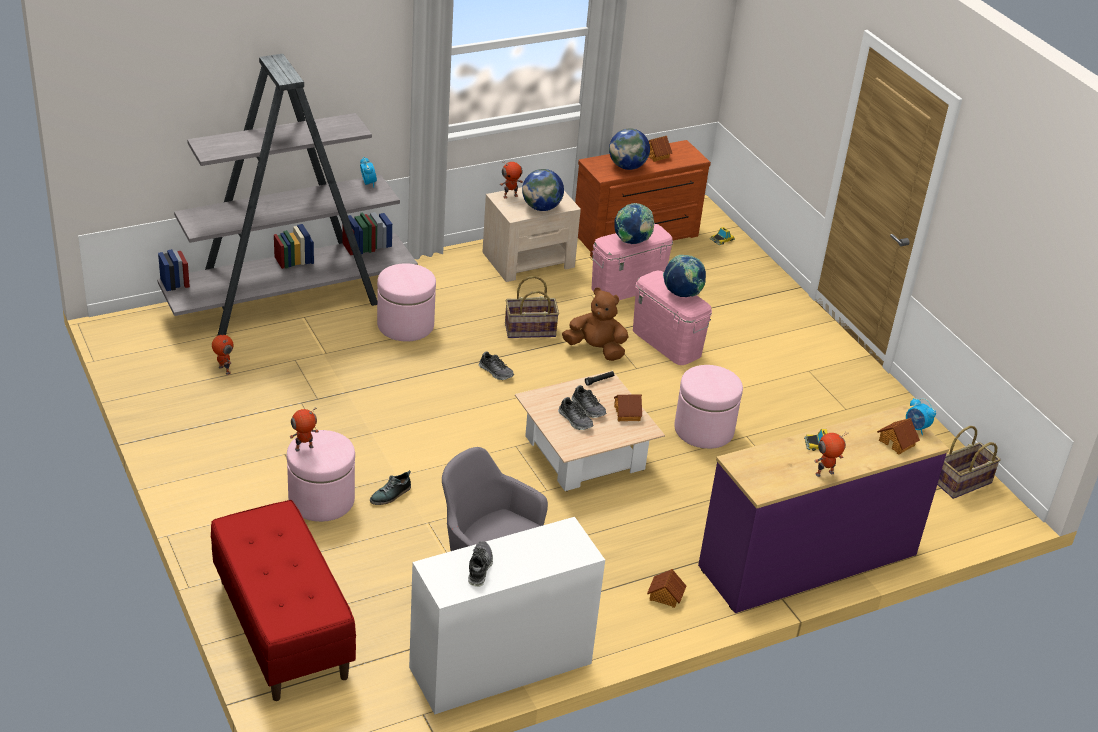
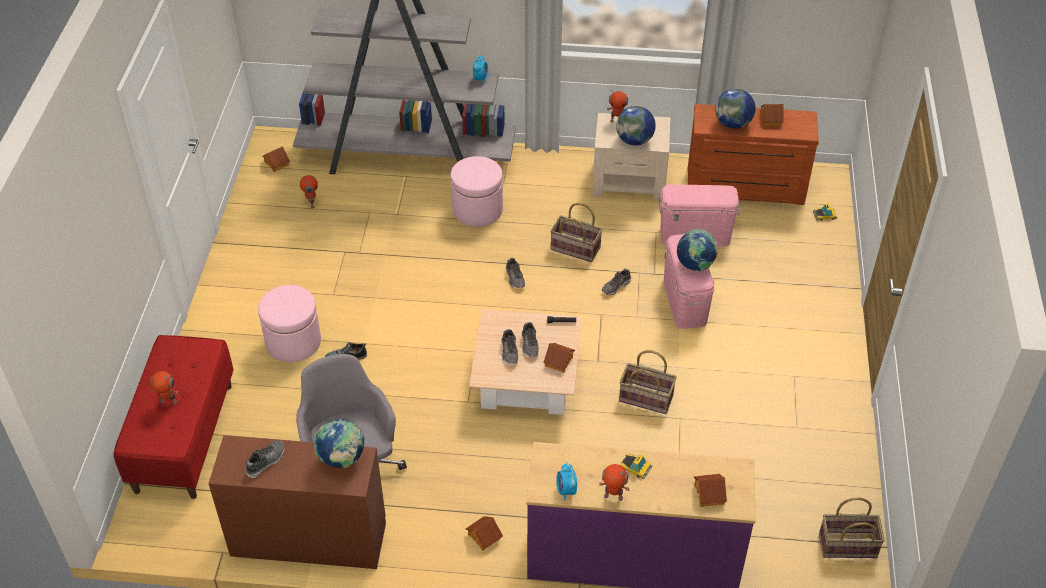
camera: 35 degrees right, 10 degrees up
(149, 345) = (276, 163): none -> toy house
(304, 448) = (274, 299): toy robot -> toy robot (168, 402)
(500, 666) = (308, 539): white desk -> brown desk
(596, 349) = (616, 286): brown plush toy -> shoe
(631, 242) = (694, 198): globe -> globe (342, 459)
(704, 430) = (646, 397): pink ottoman -> basket
(916, 428) = (742, 487): alarm clock -> alarm clock (566, 490)

